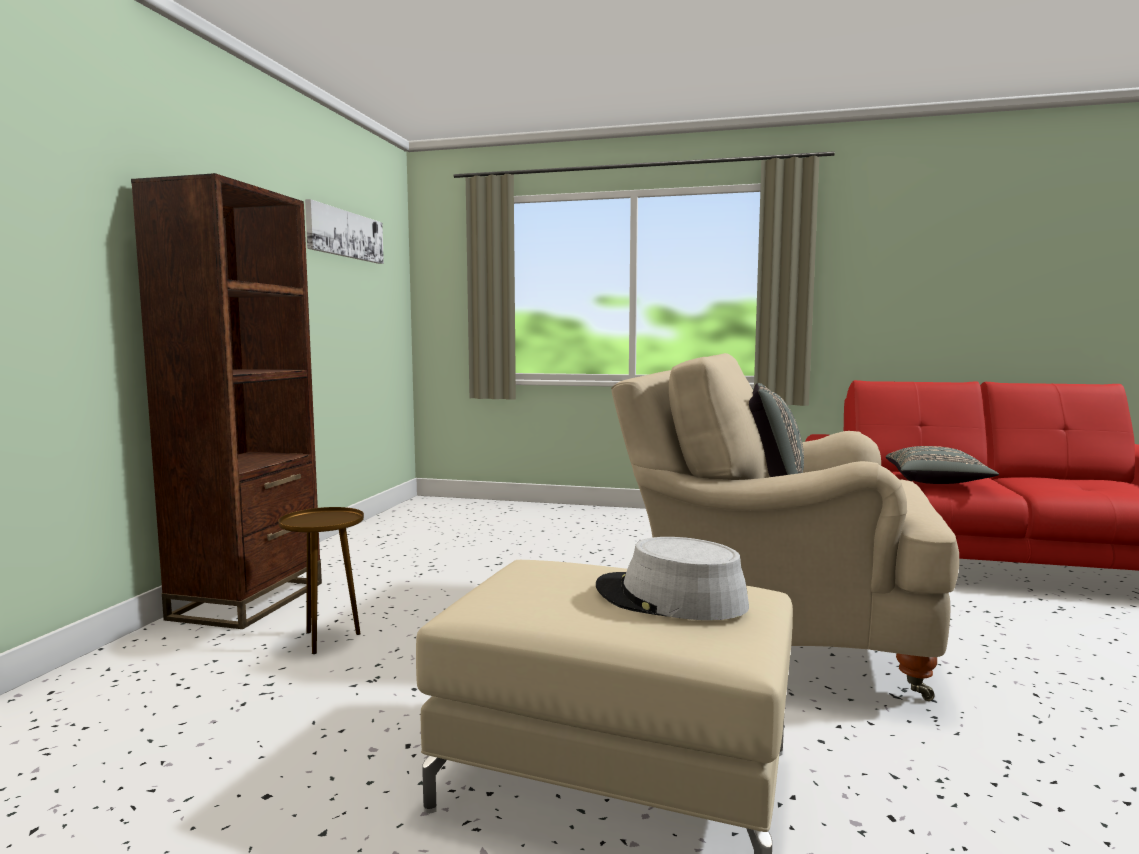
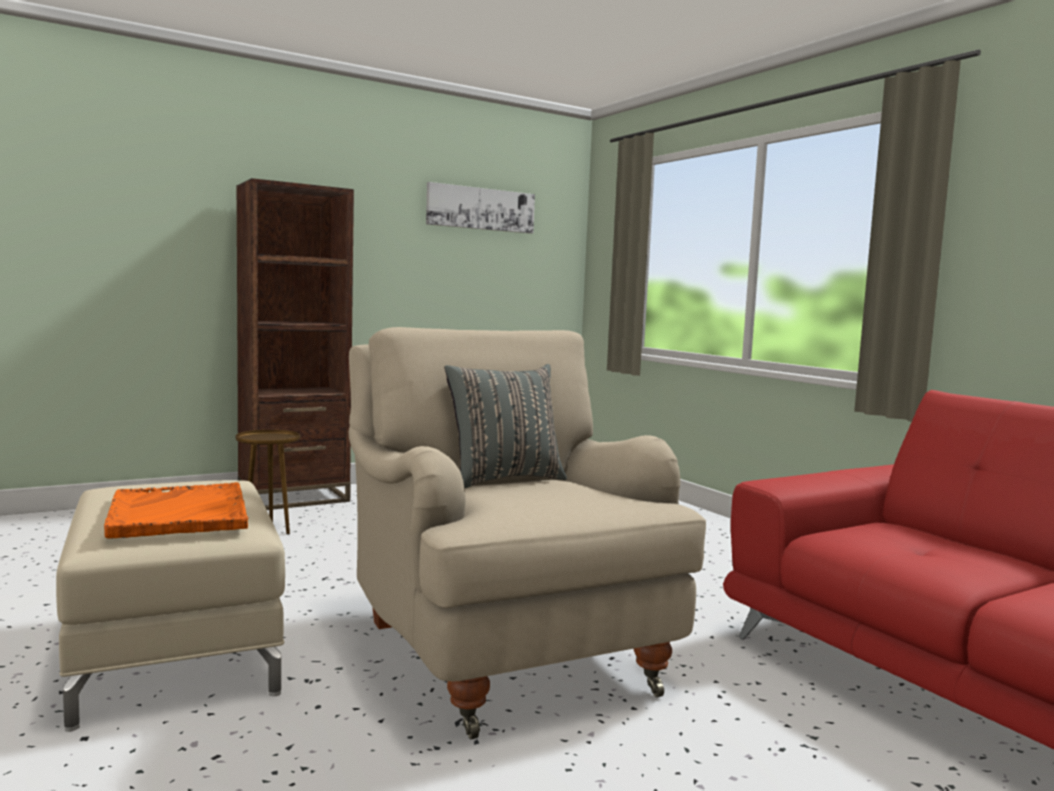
camera: 45 degrees right, 0 degrees up
(670, 598) = (178, 513): grey hat -> orange tray
(937, 482) = (905, 550): grey pillow -> none

